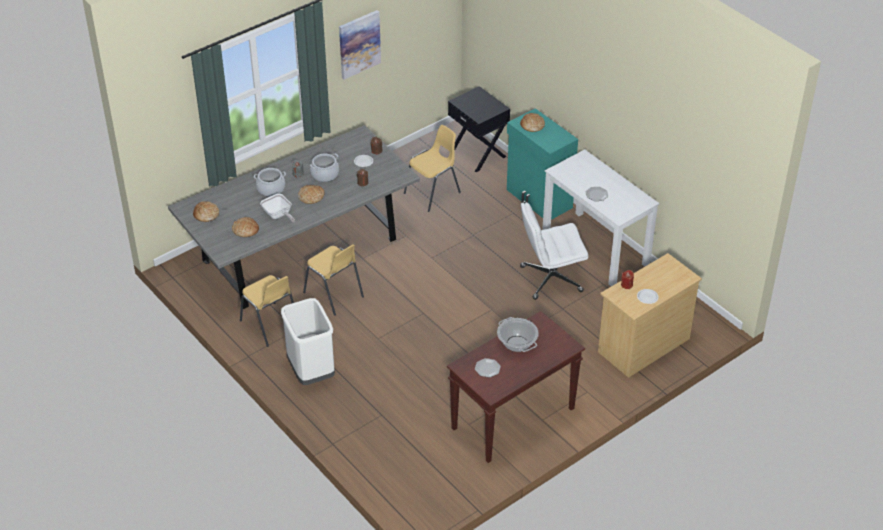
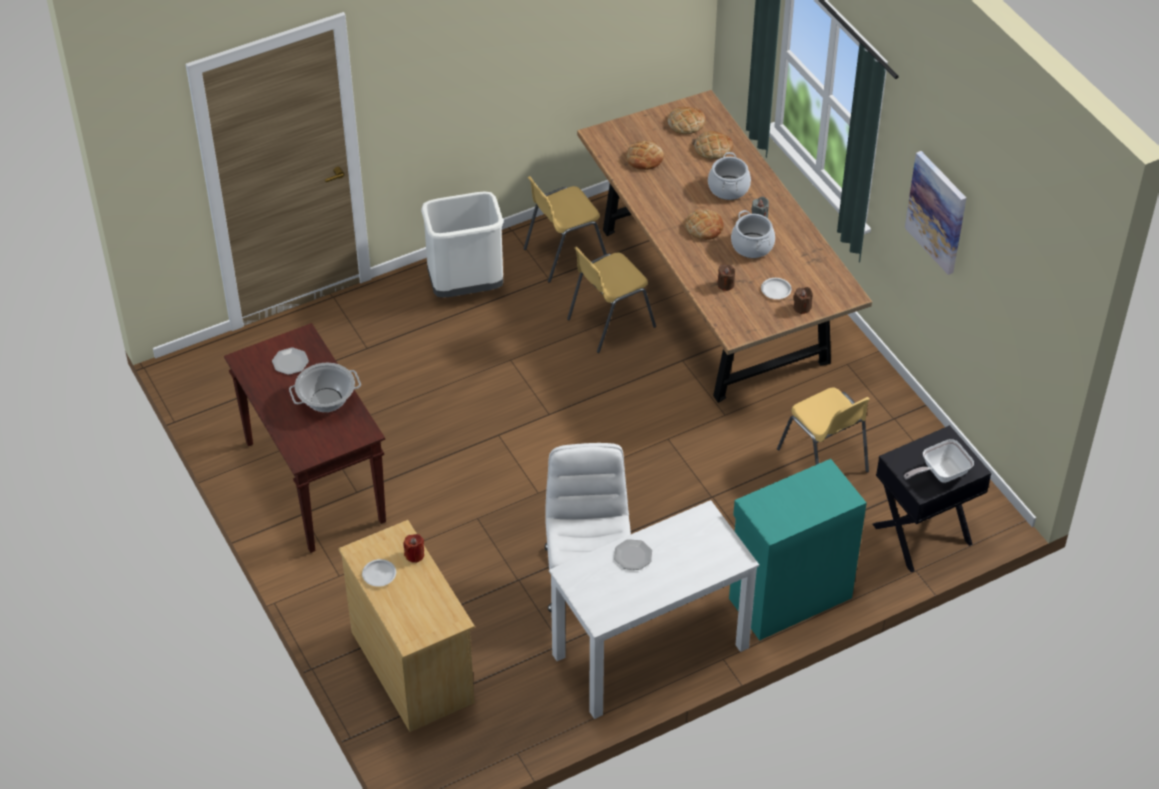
camera: 100 degrees right, 5 degrees up
(278, 215) = (667, 192): frying pan -> frying pan (940, 473)
(300, 250) = (713, 295): grey dining table -> brown dining table
(532, 125) = (817, 490): bread -> bread (713, 148)

